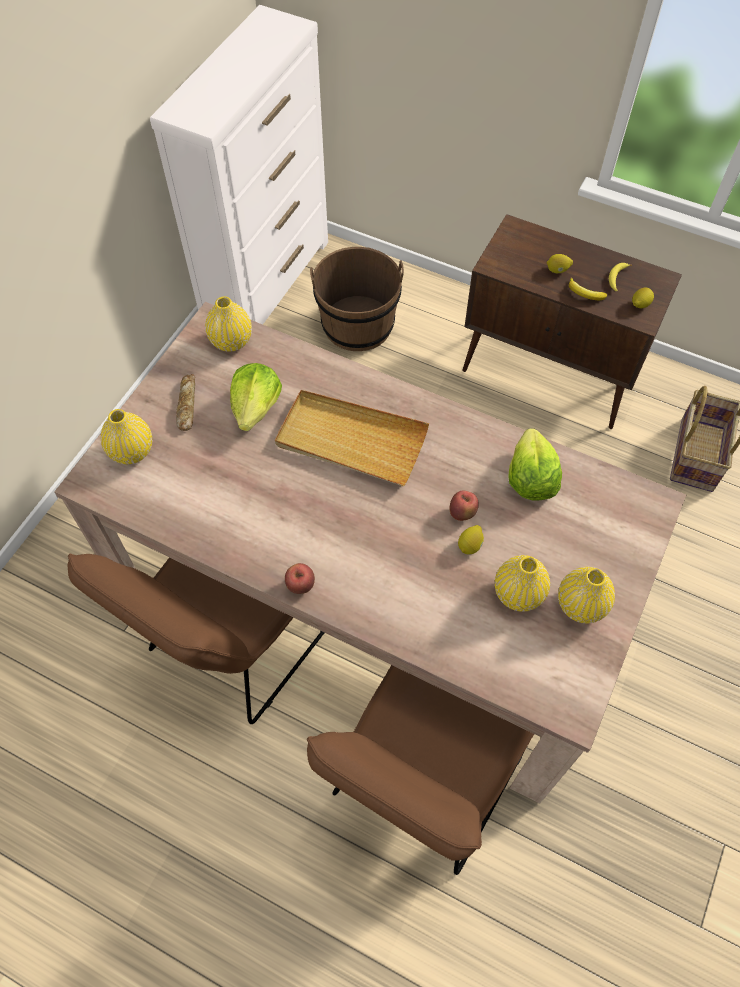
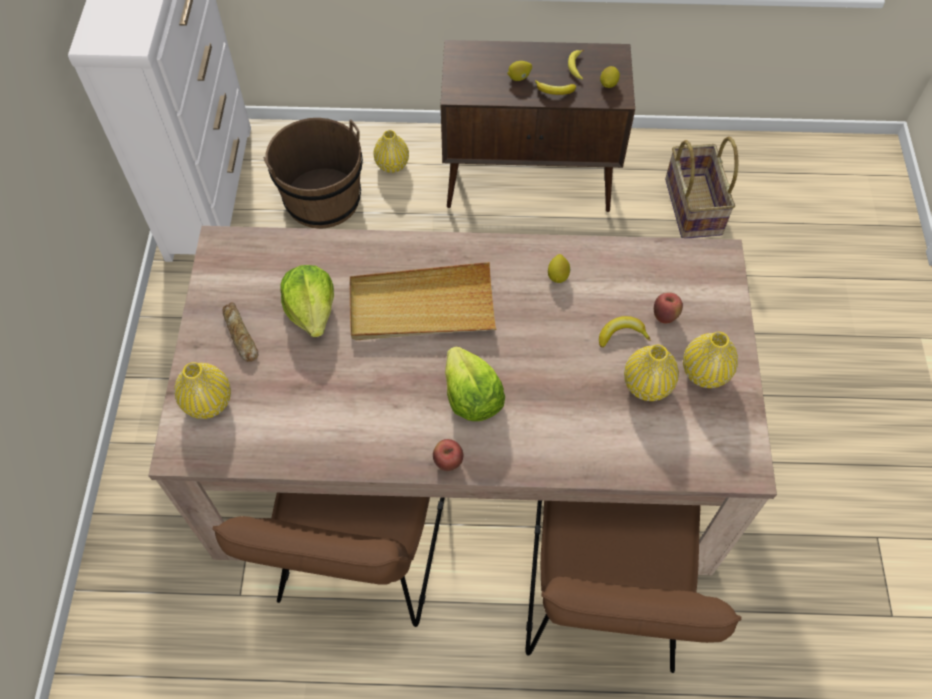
camera: 25 degrees left, 0 degrees up
(231, 341) = (250, 255): yellow vase -> yellow vase (392, 165)
(462, 513) = (560, 333): apple -> apple (665, 316)
(470, 545) = (582, 360): lemon -> lemon (558, 275)
(519, 537) = (621, 334): none -> banana
(530, 478) = (603, 277): lettuce -> lettuce (471, 397)

